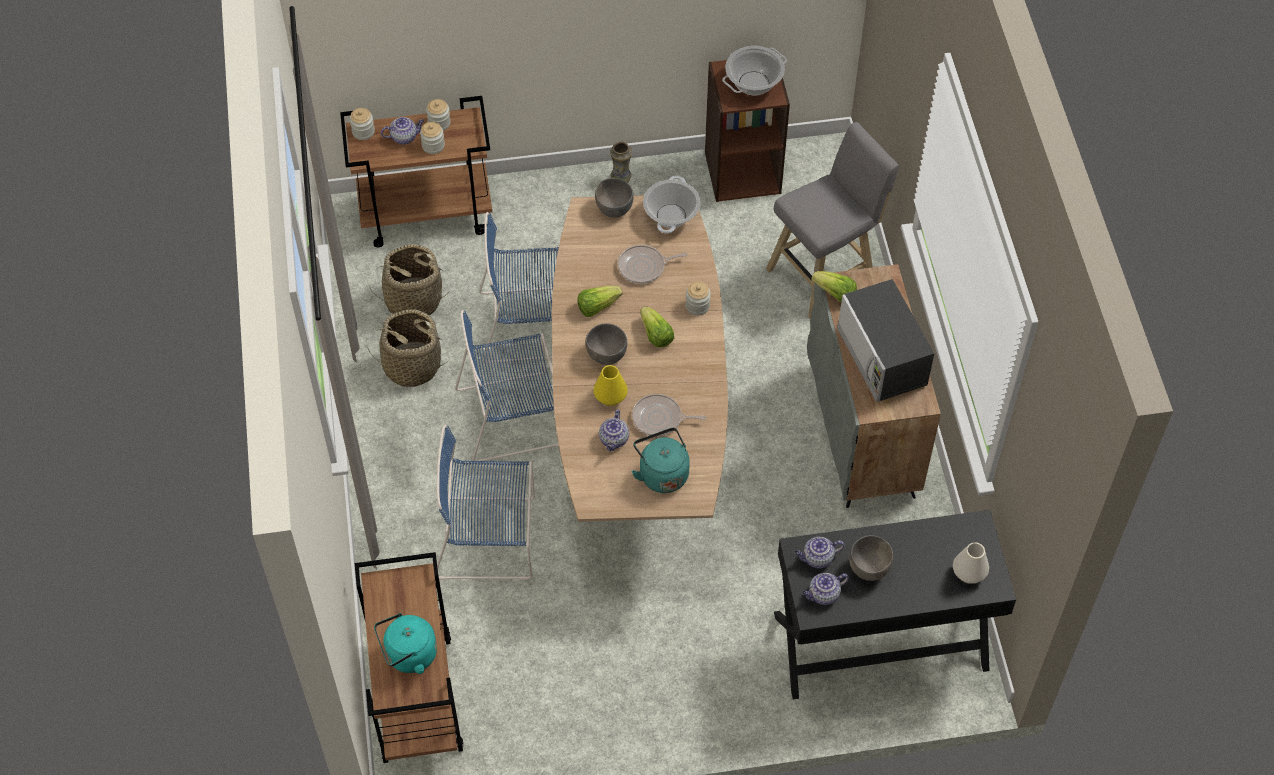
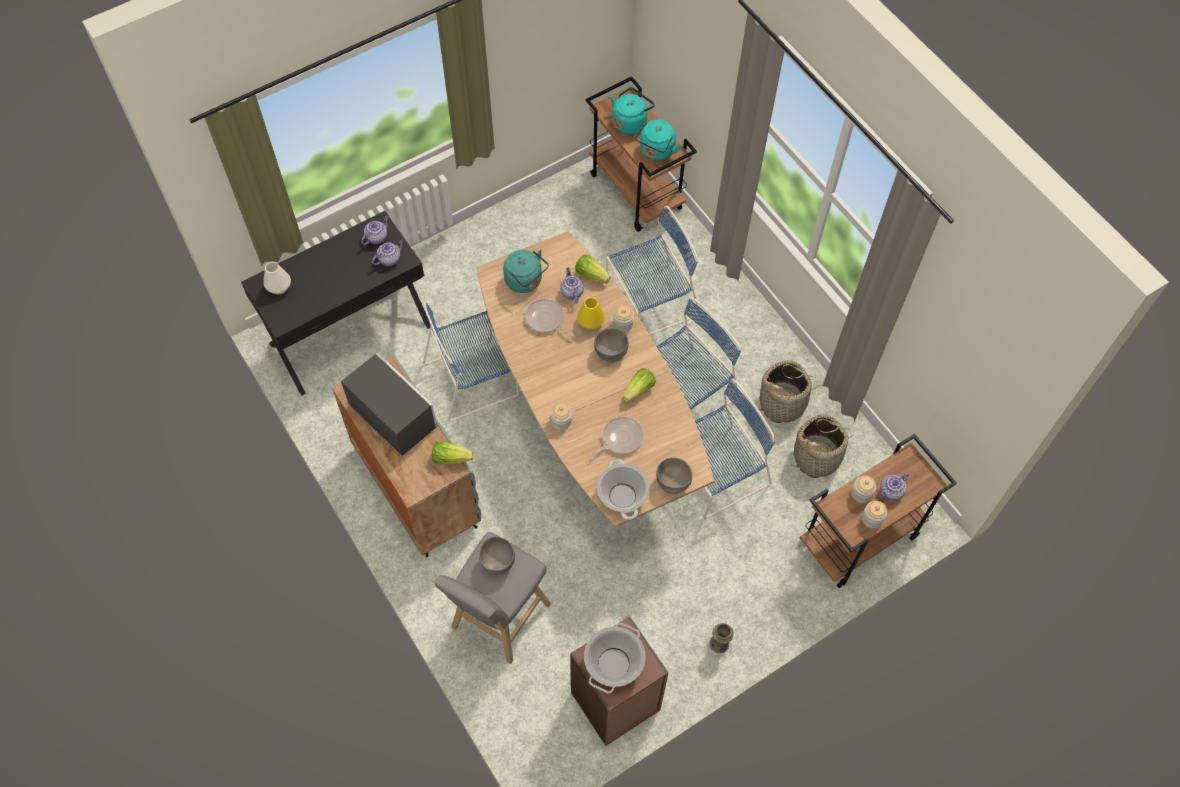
camera: 155 degrees right, 5 degrees up
(363, 132) = (927, 483): jar -> jar (623, 324)
(402, 597) = (656, 152): none -> turquoise kettle
(655, 335) = (582, 384): lettuce -> lettuce (591, 275)
(660, 419) = (546, 319): frying pan -> frying pan turned 120 degrees counterclockwise
(747, 526) = (474, 378): none -> blue chair
(868, 569) = (351, 265): grey bowl -> grey bowl (497, 562)

